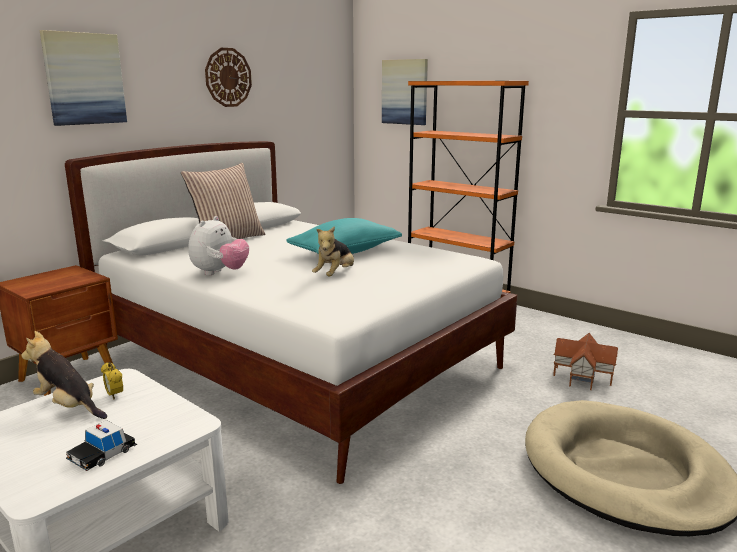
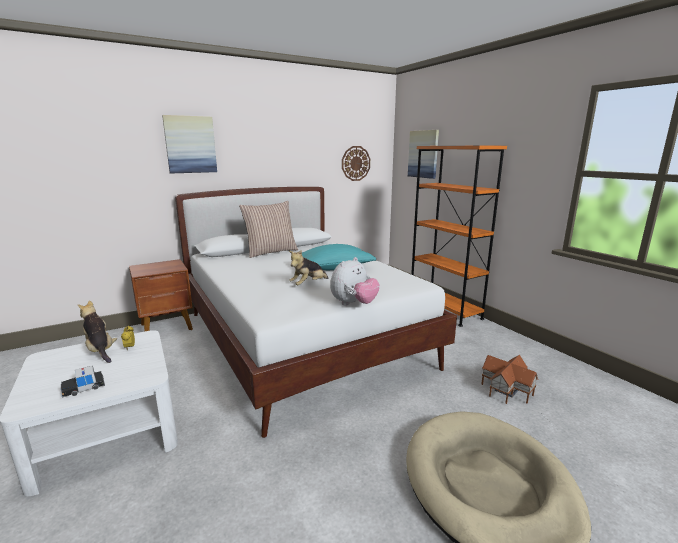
camera: 20 degrees right, 0 degrees up
(220, 273) = (239, 274): plush toy -> plush toy (353, 304)
(228, 77) = (292, 143): wall clock -> wall clock (355, 163)

